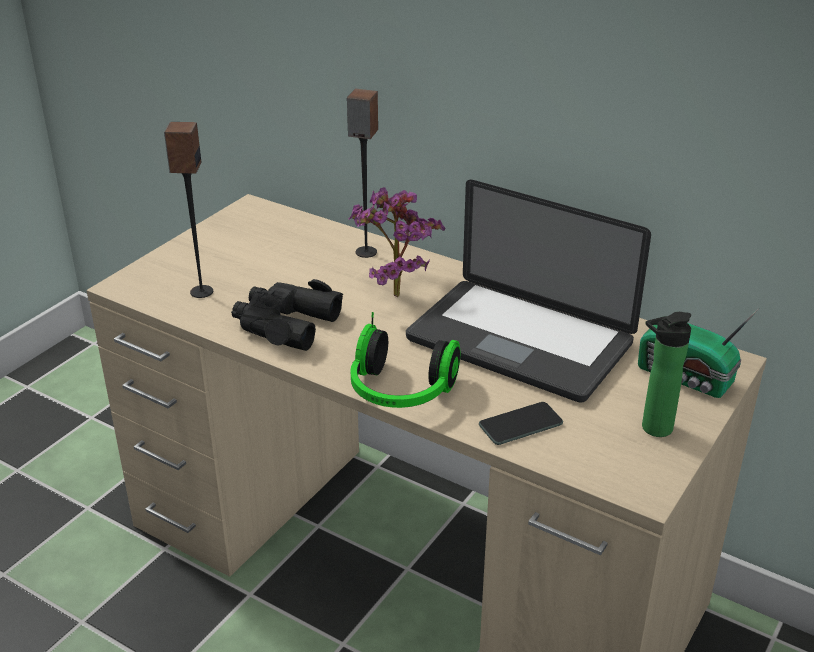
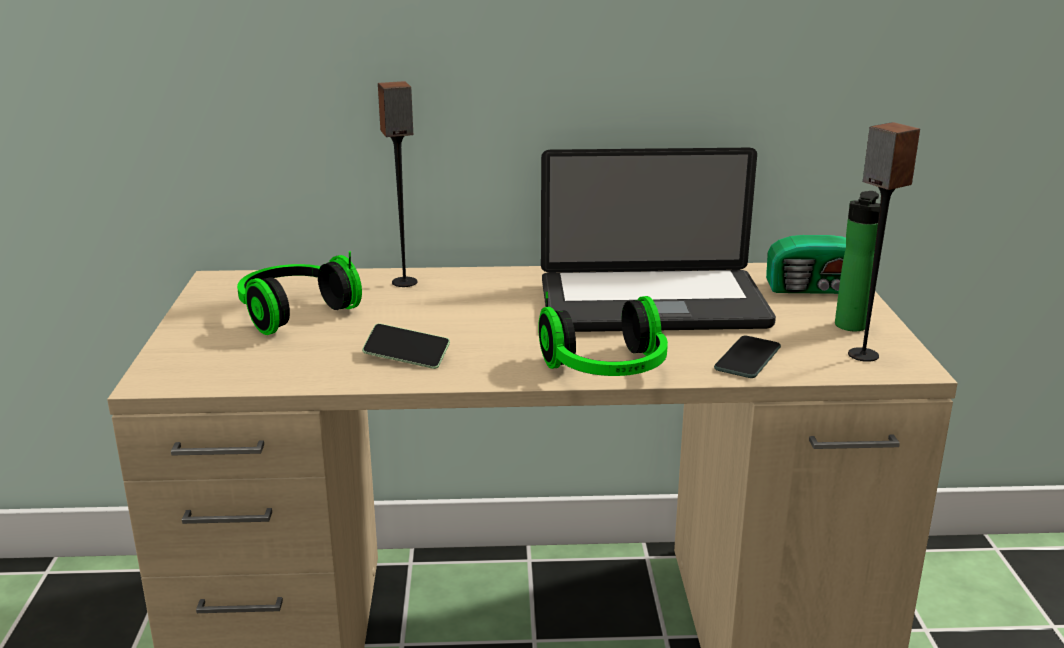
camera: 35 degrees left, 10 degrees down
(201, 291) = (266, 359): speaker -> speaker (862, 355)
(262, 255) = (293, 312): none -> headphones
(284, 324) = (406, 357): black binoculars -> phone
(392, 291) = (478, 302): potted plant -> none

